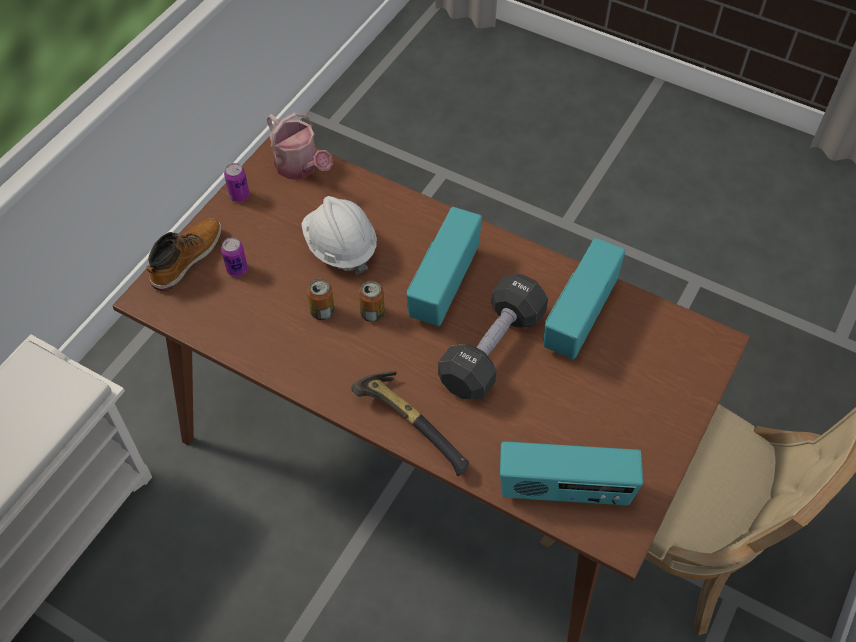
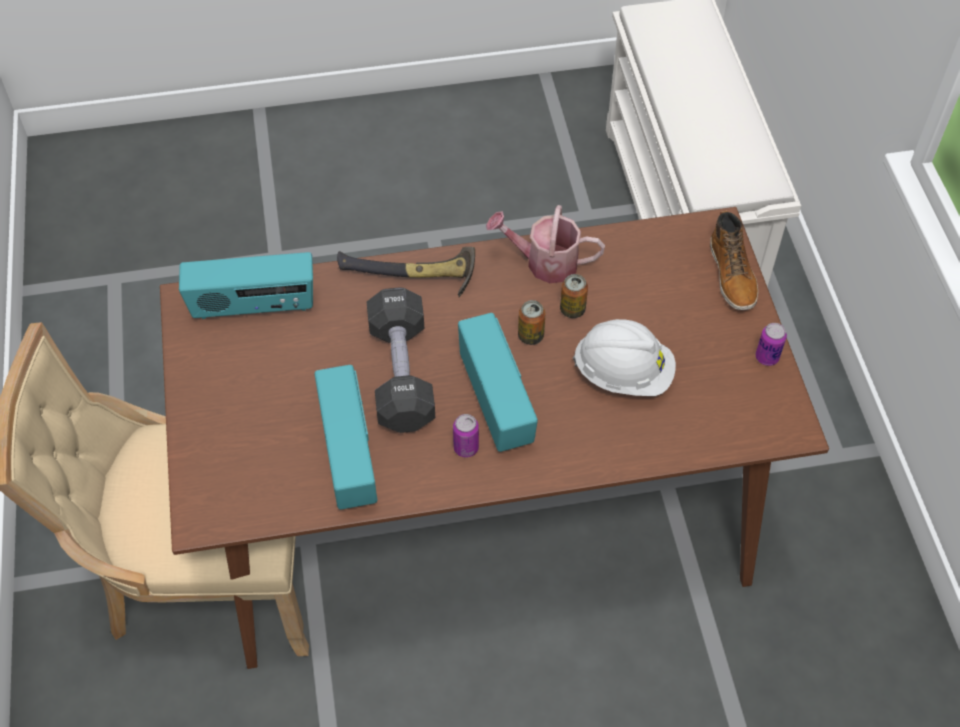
camera: 140 degrees right, 0 degrees up
(237, 270) = (681, 295): can -> can (466, 448)
(300, 167) = (752, 425): watering can -> watering can (544, 262)
(564, 490) = (254, 307): radio -> radio turned 150 degrees counterclockwise

